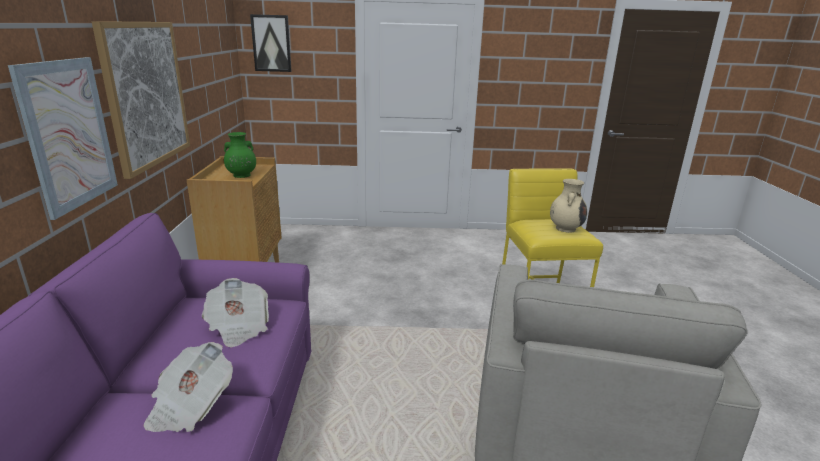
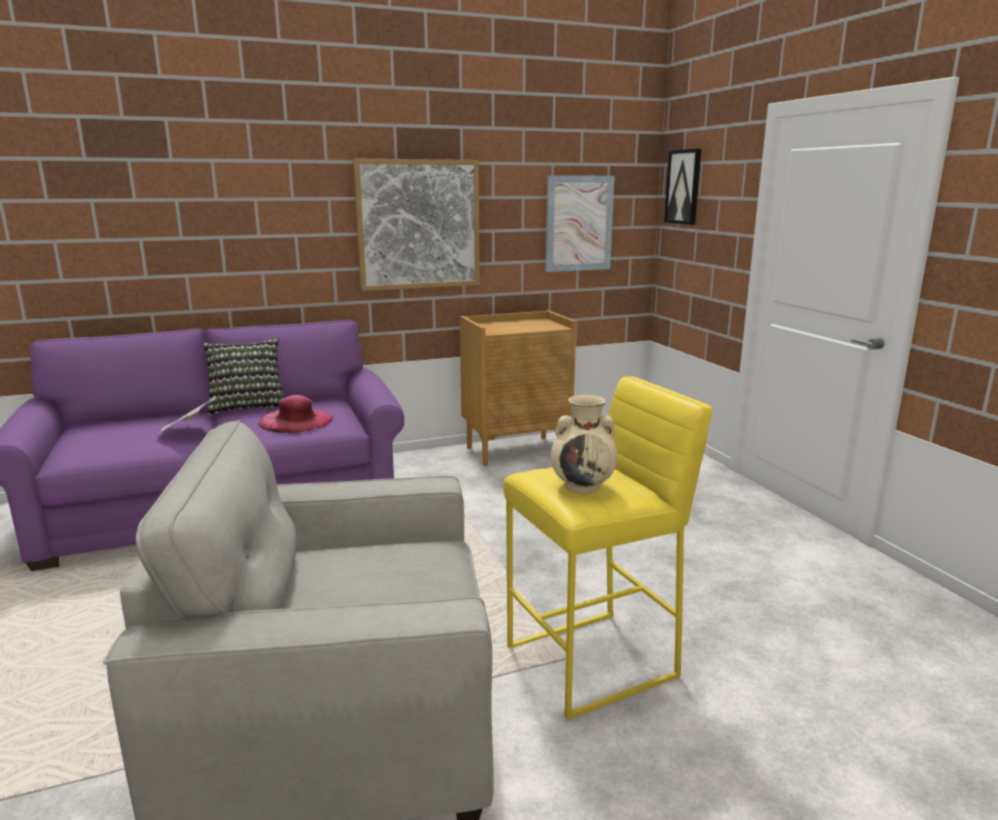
camera: 70 degrees right, 5 degrees down
(69, 134) = (300, 241): picture -> picture (579, 223)
(136, 355) = (248, 406): none -> pillow
(238, 327) = (296, 420): newspaper -> pink hat
(241, 175) = (516, 327): green vase -> none

